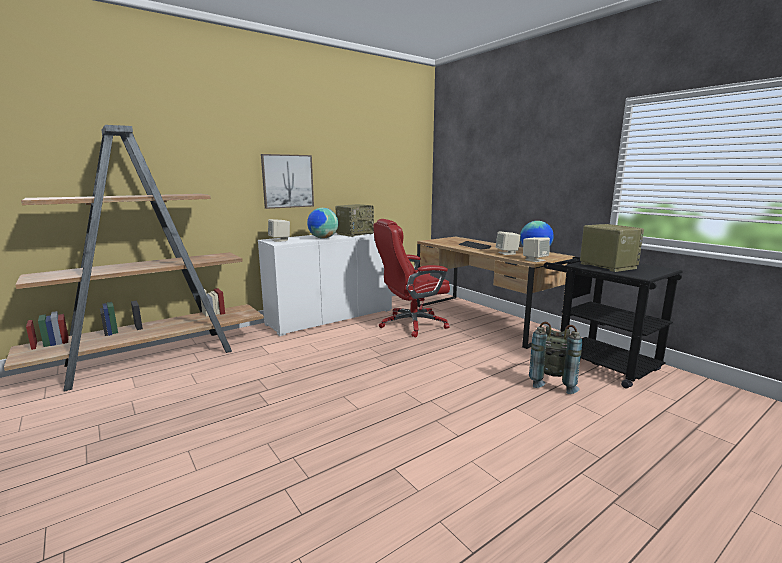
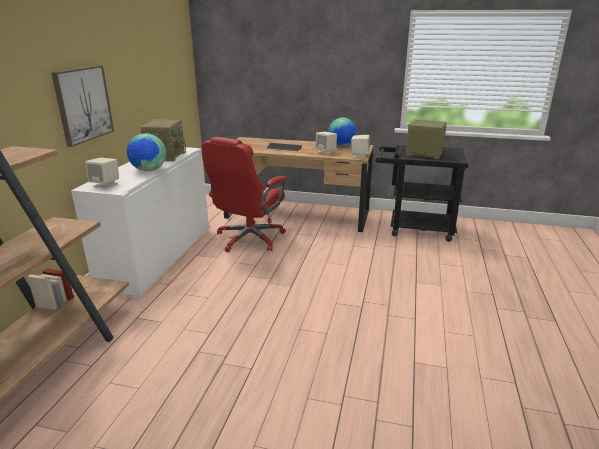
camera: 40 degrees left, 10 degrees up
(552, 382) = (410, 253): grey backpack -> none

